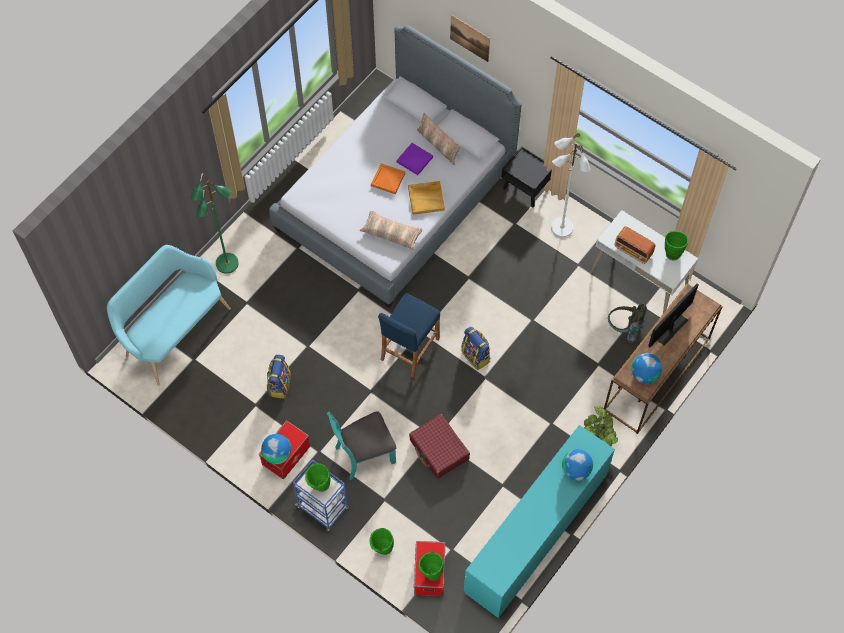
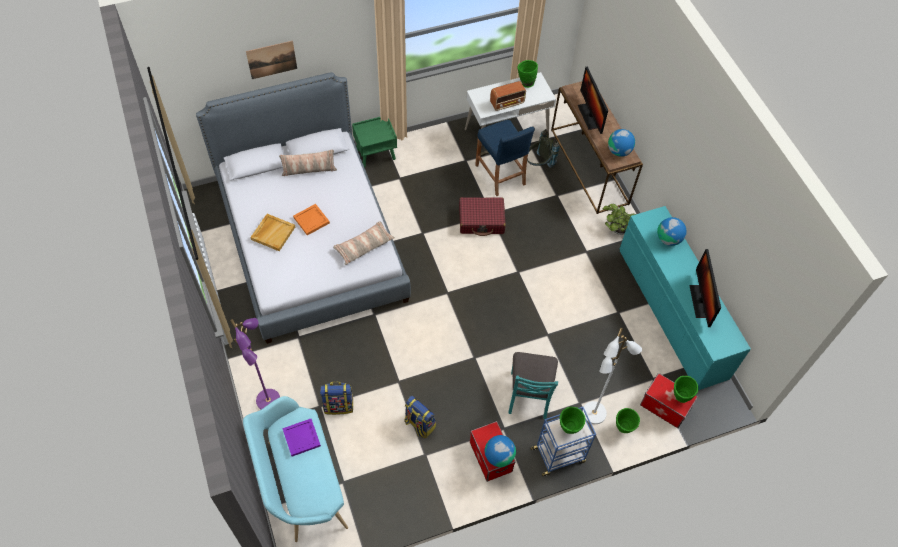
camera: 60 degrees left, 5 degrees down
(227, 264) = (269, 400): green floor lamp -> purple floor lamp
(409, 349) = (456, 308): blue stool -> blue stool (500, 175)
(414, 160) = (308, 193): purple tray -> purple tray (301, 438)
(426, 198) = (351, 204): beige tray -> beige tray (273, 233)
(439, 450) = (560, 338): red suitcase -> red suitcase (481, 220)
(476, 356) = (495, 267): backpack -> backpack (339, 405)
(524, 530) = (701, 301): none -> monitor
(526, 189) = (376, 154): black nightstand -> green nightstand
(561, 228) = (427, 152): white floor lamp -> white floor lamp (594, 414)

